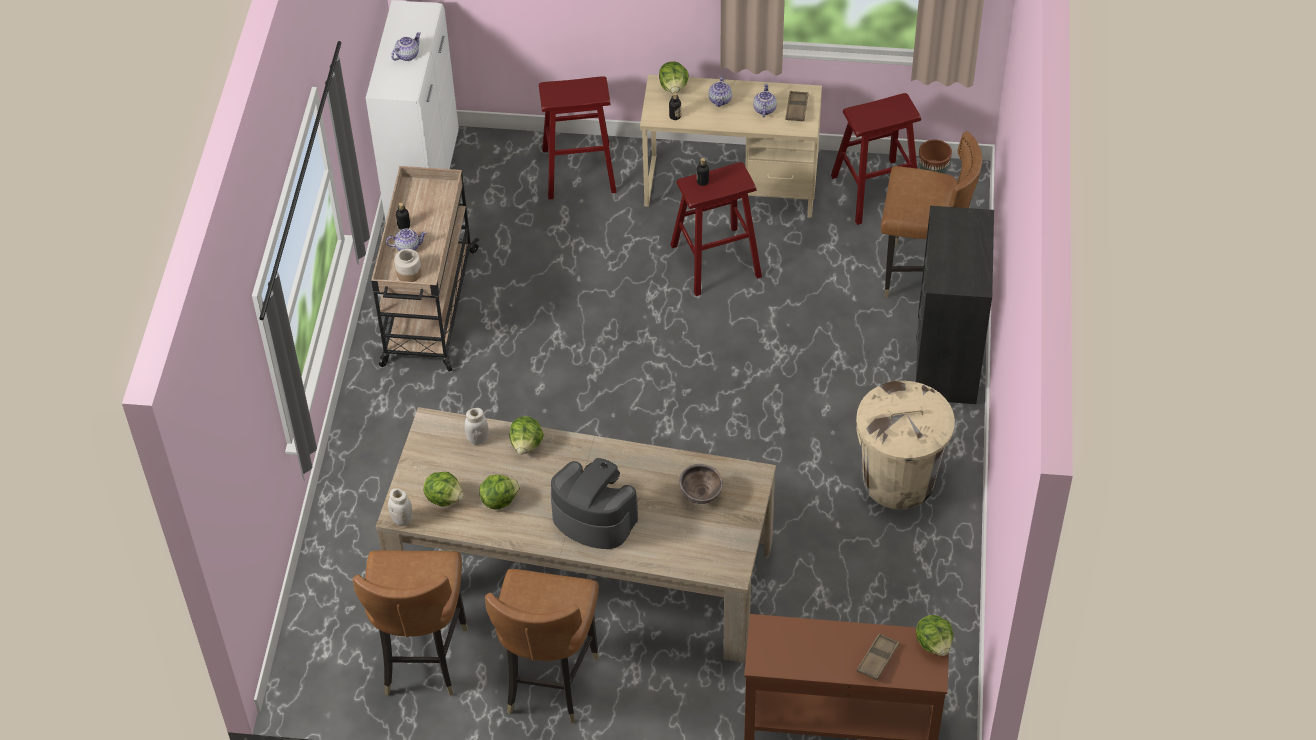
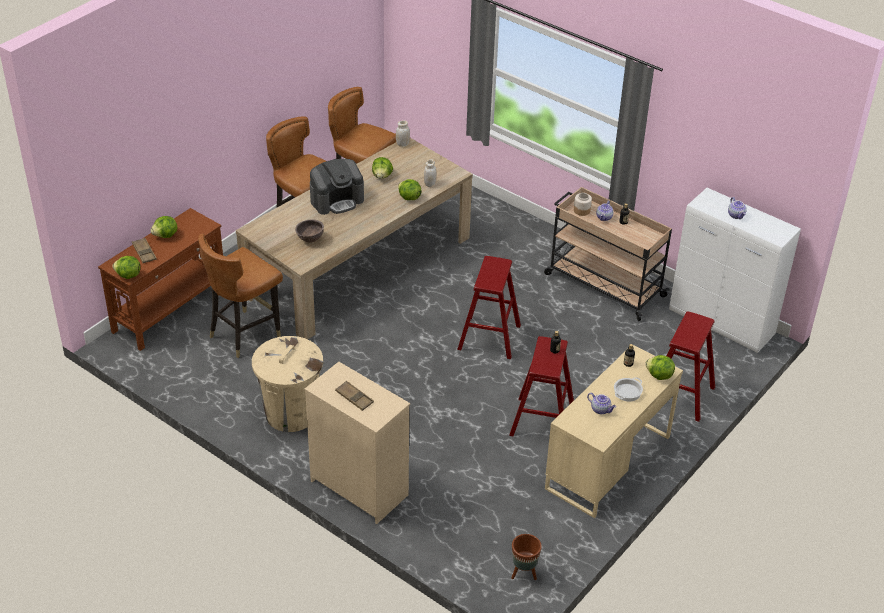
camera: 120 degrees right, 10 degrees down
(444, 498) = (402, 160): lettuce -> lettuce (166, 235)
(720, 100) = (627, 392): teapot -> cooking pot
(796, 108) = (588, 426): brown tray -> brown tray (354, 398)
(875, 191) = (542, 537): red stool -> red stool (489, 337)
(920, 274) = (443, 517): brown chair -> brown chair (244, 334)
(945, 359) = (359, 487): black dresser -> beige dresser

